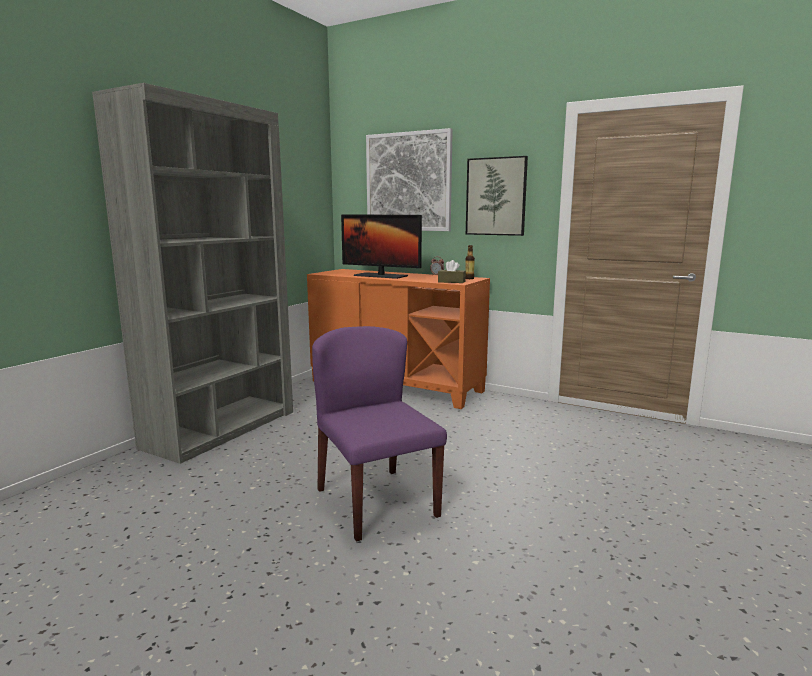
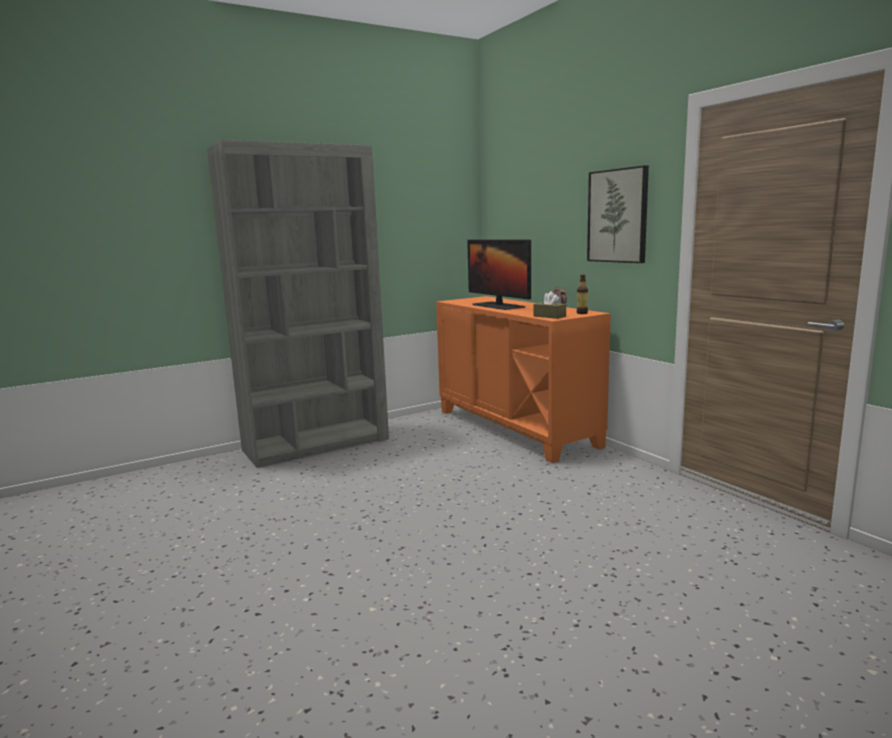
camera: 30 degrees right, 0 degrees up
(376, 502) = (357, 534): purple chair -> none
(408, 182) = (540, 201): picture -> none

